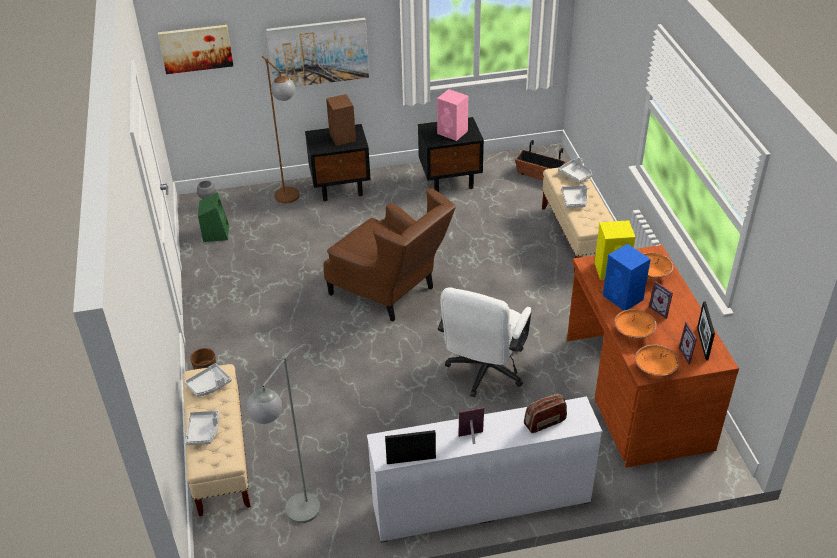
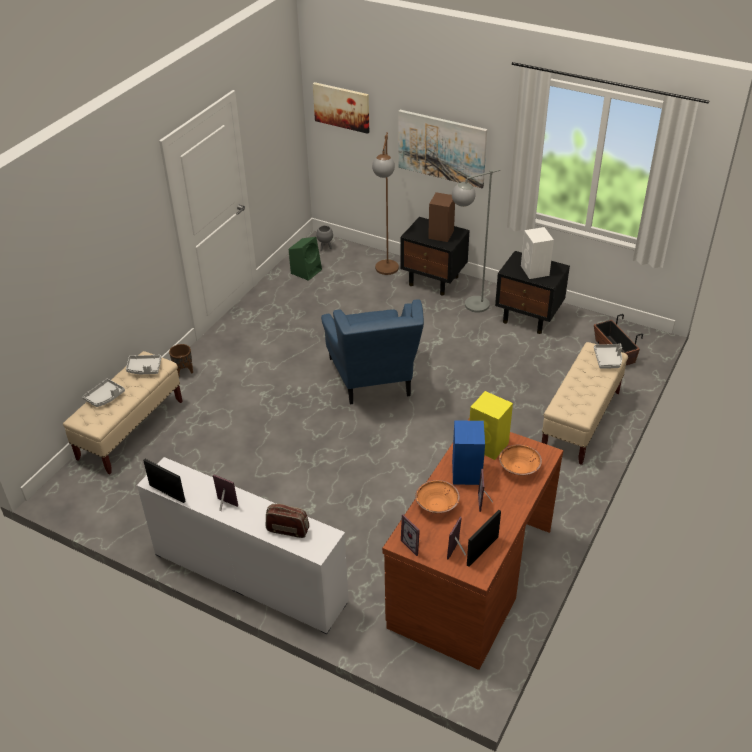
camera: 40 degrees right, 0 degrees up
(296, 518) = (126, 501): grey floor lamp -> grey floor lamp (469, 307)
(391, 292) = (375, 381): brown armchair -> blue armchair
(453, 132) = (535, 271): pink speaker -> white speaker
(483, 373) = (369, 483): white office chair -> none
(574, 200) = (578, 380): grey tray -> none
(655, 369) = (414, 544): orange bowl -> picture frame

